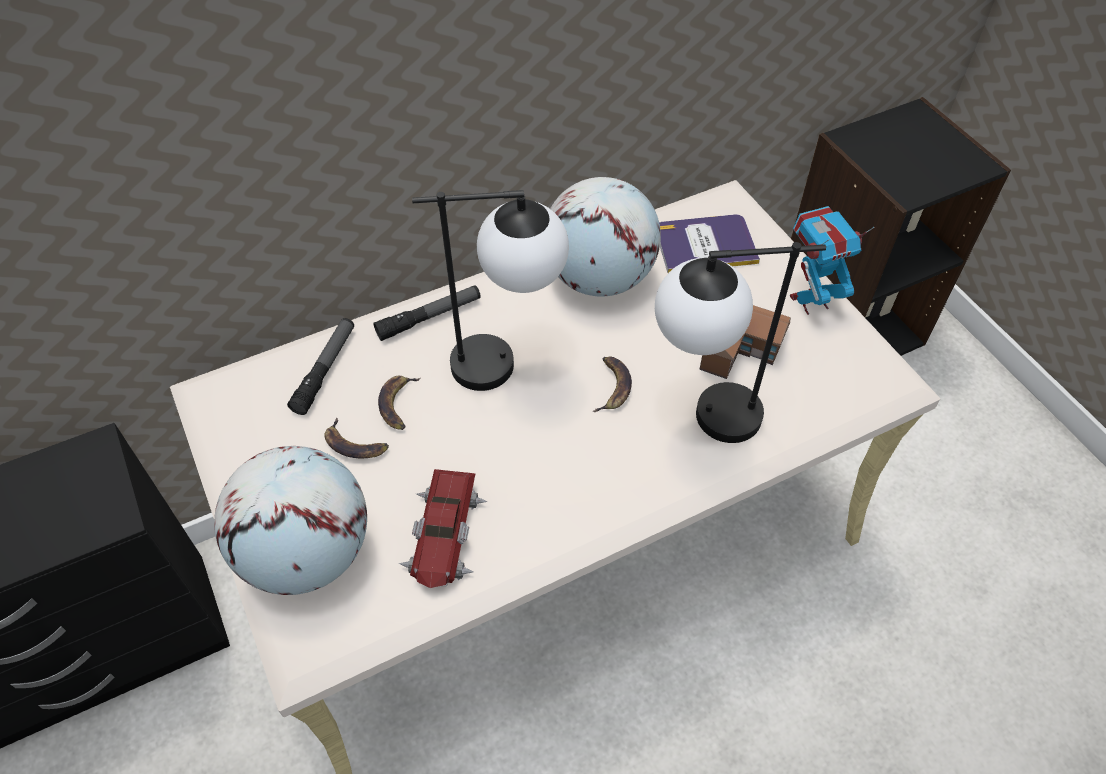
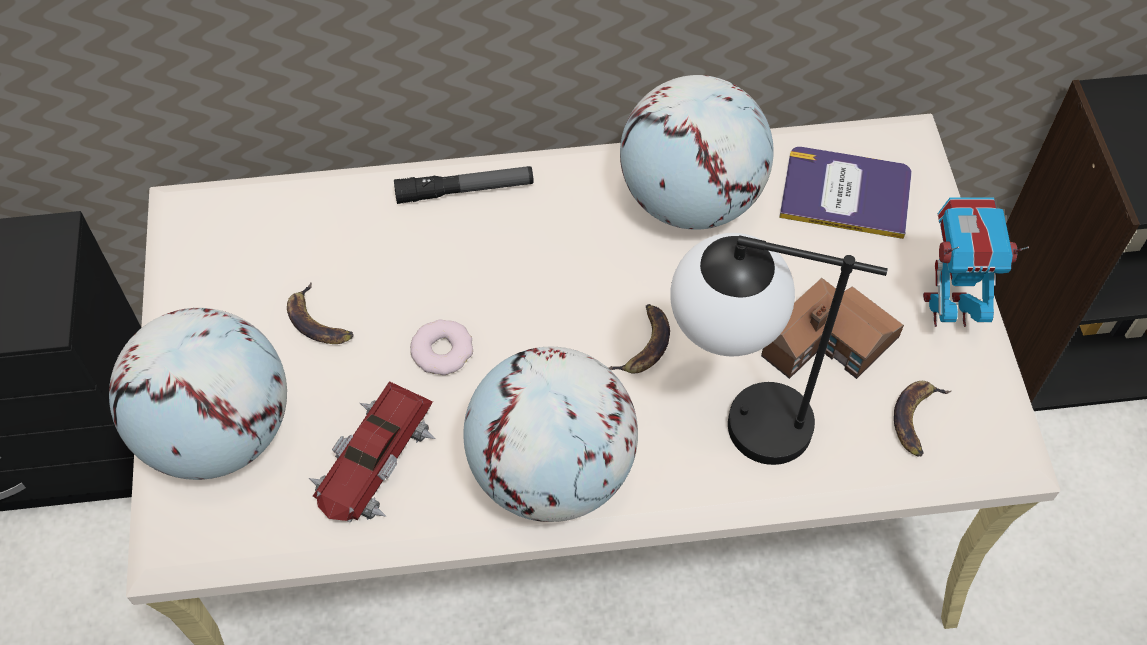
camera: 20 degrees right, 5 degrees up
(325, 370) = (321, 220): flashlight -> none
(398, 404) = (386, 288): banana -> banana (917, 419)
(462, 436) = (442, 351): none -> donut
(509, 363) = (533, 276): table lamp -> none
(586, 498) = (552, 472): none -> globe

